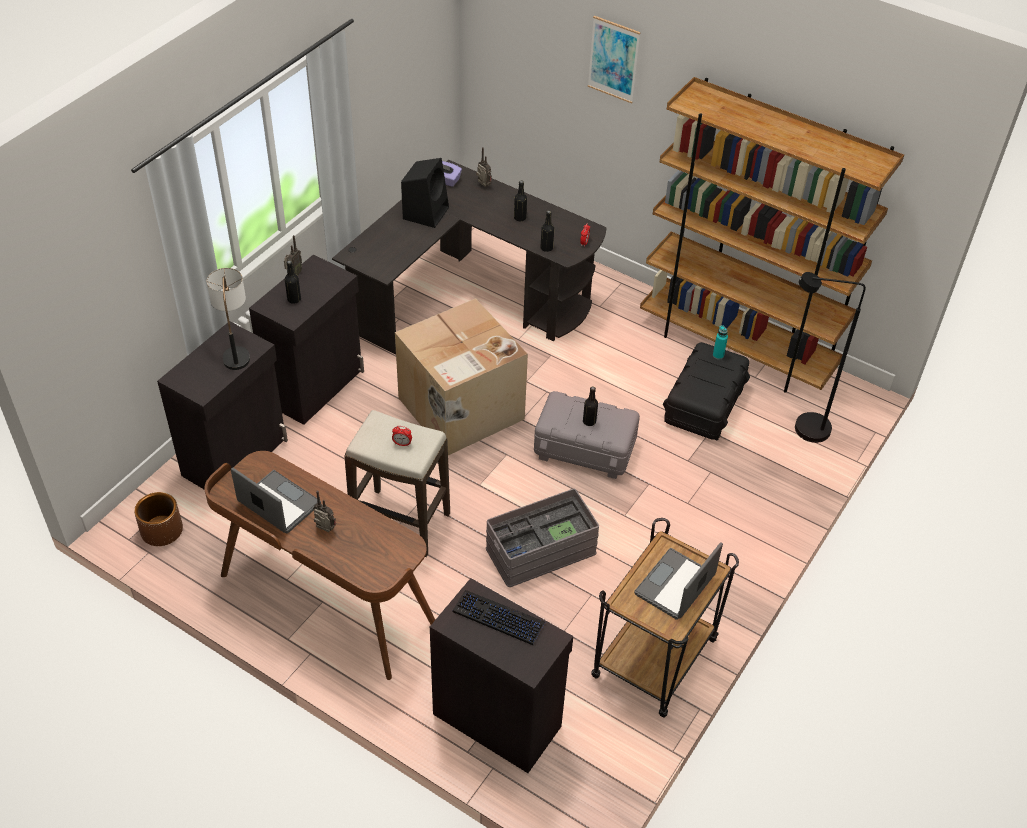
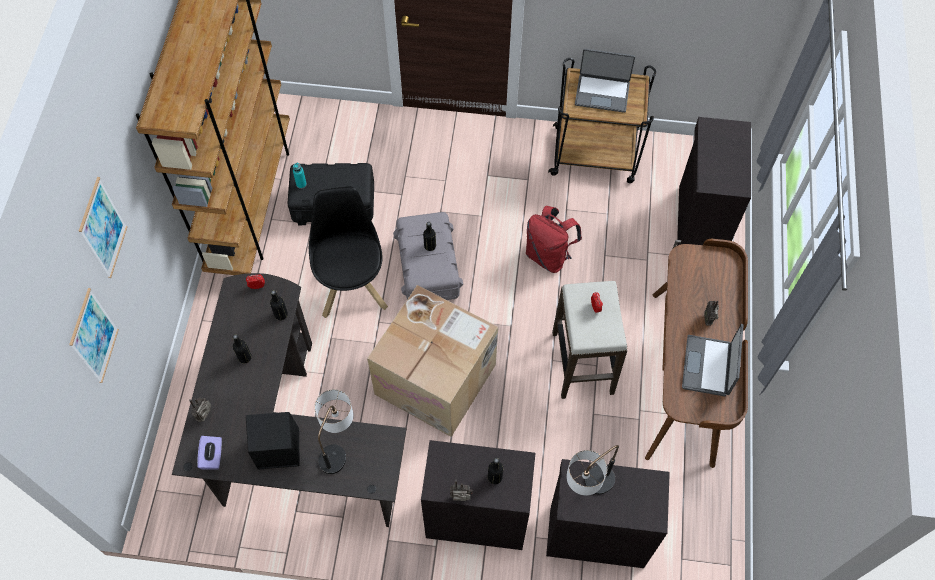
camera: 115 degrees left, 15 degrees up
(162, 530) = (705, 543): brown planter -> none
(402, 243) = (338, 446): none -> table lamp
(498, 618) = (715, 162): keyboard -> none
(541, 551) = (548, 255): grey storage box -> red backpack
(545, 75) = (94, 336): none -> picture
(599, 387) = (352, 285): none -> black chair
(802, 429) = (325, 132): black floor lamp -> none

